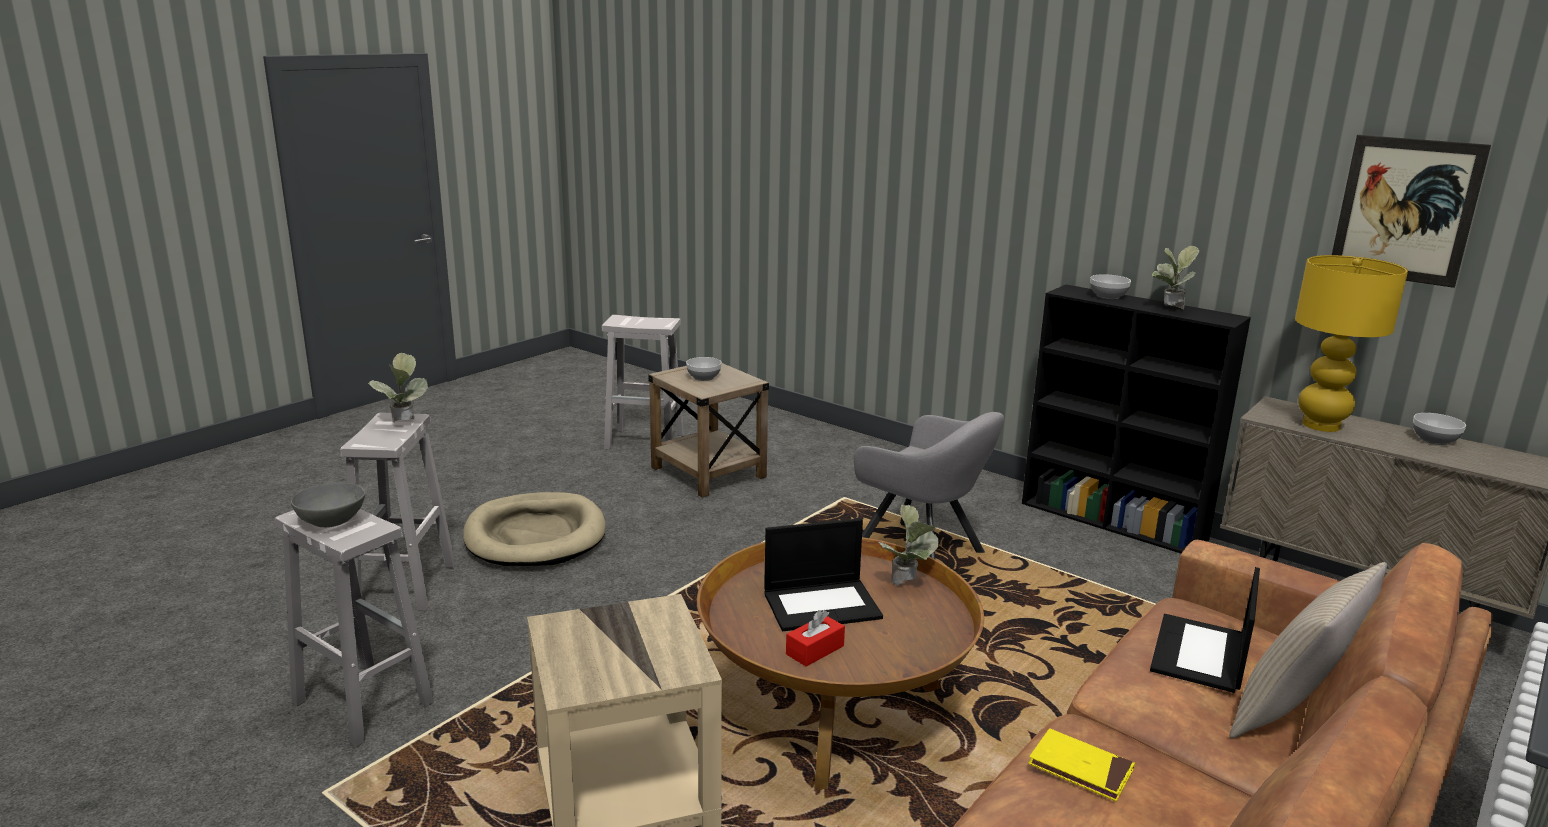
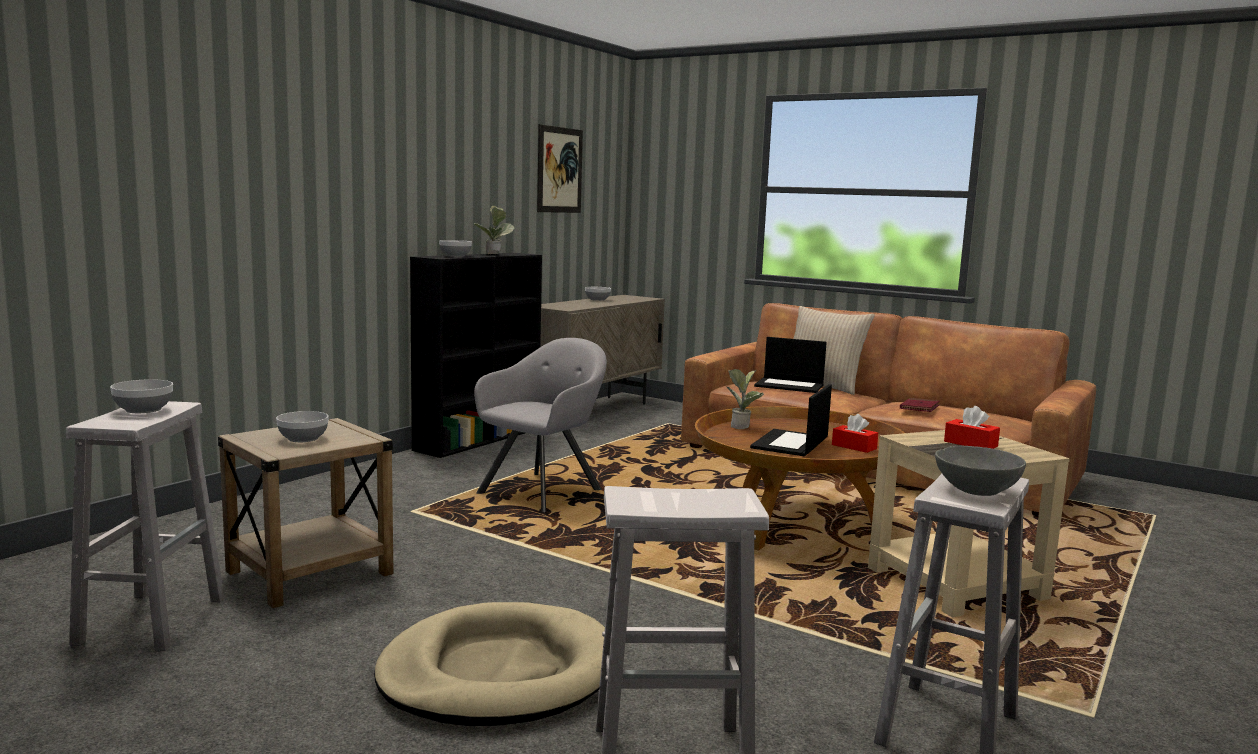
camera: 95 degrees left, 10 degrees down
(403, 425) = (657, 493): potted plant -> none
(628, 648) = (970, 444): none -> red tissue box
(651, 321) = (143, 410): none -> bowl
(822, 604) = (790, 444): laptop -> laptop turned 135 degrees counterclockwise
(1080, 768) = (919, 408): yellow book -> red book
(1320, 425) = (579, 305): yellow table lamp -> none

